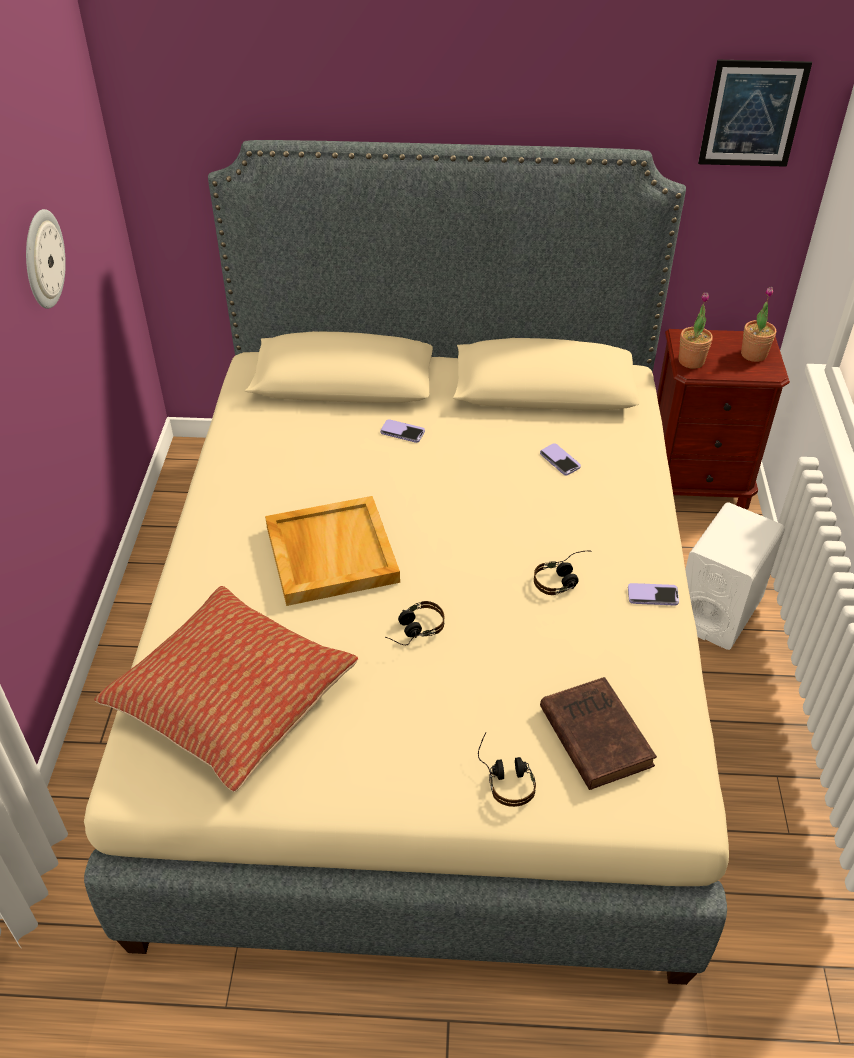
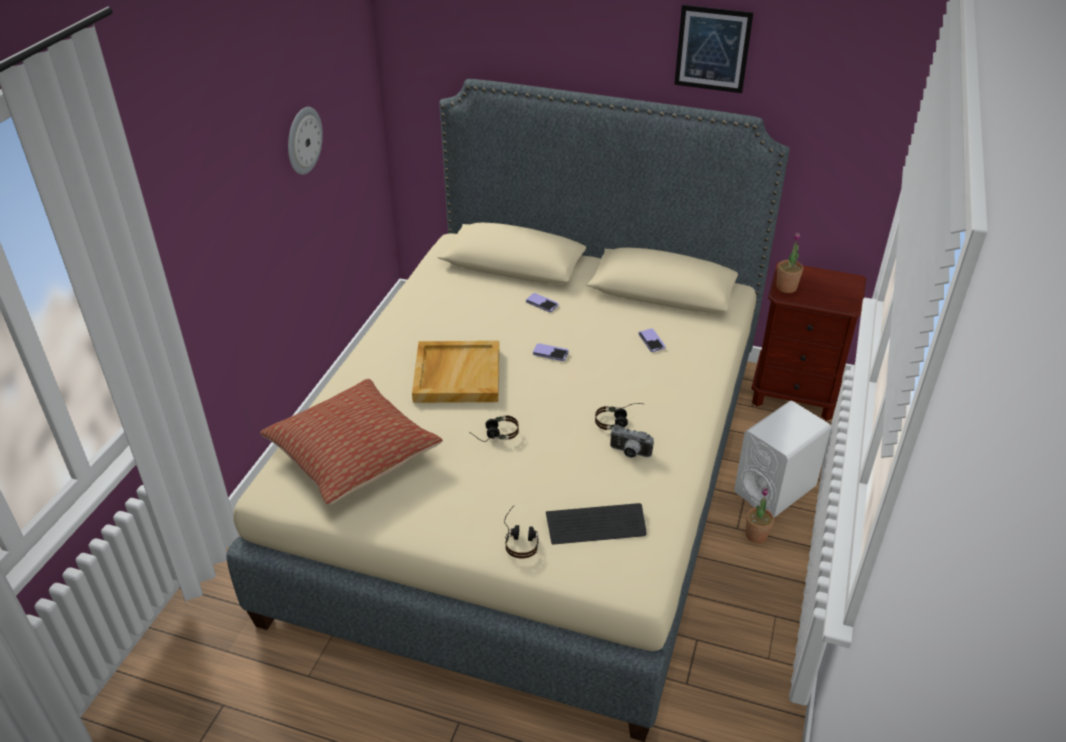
camera: 15 degrees right, 5 degrees down
(594, 621) = (629, 453): none -> camera
(594, 734) = (596, 525): brown book -> keyboard
(653, 595) = (681, 444): phone -> phone (550, 353)
(752, 114) = (847, 99): picture -> picture (712, 49)
(753, 354) = (840, 290): potted plant -> potted plant (756, 535)

